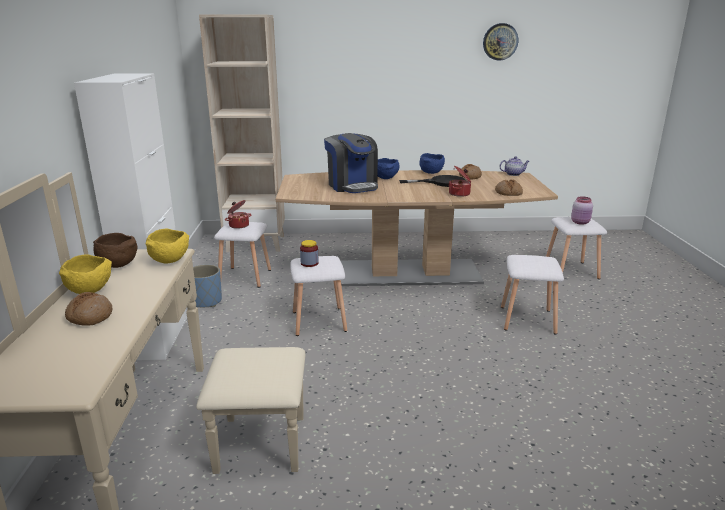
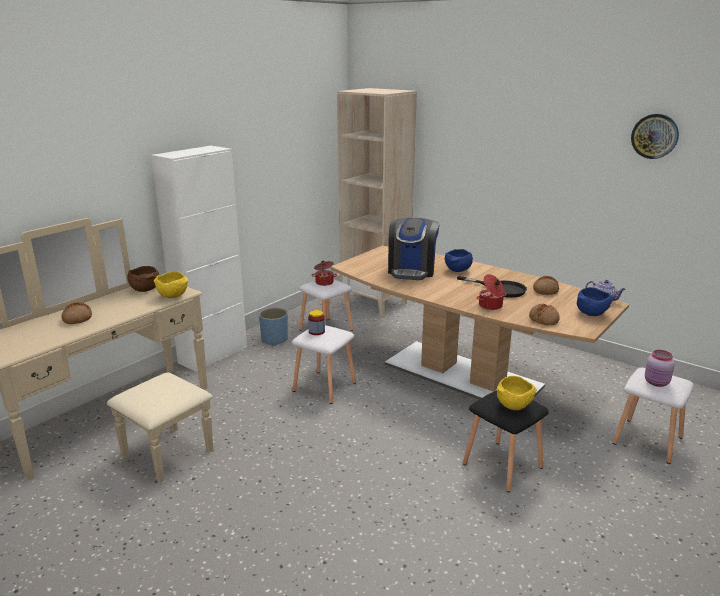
camera: 40 degrees right, 0 degrees up
(90, 290) = (105, 302): yellow bowl -> yellow bowl (514, 406)
(431, 172) = (515, 276): blue bowl -> blue bowl (592, 314)
(526, 320) = (501, 465): white stool -> black stool

